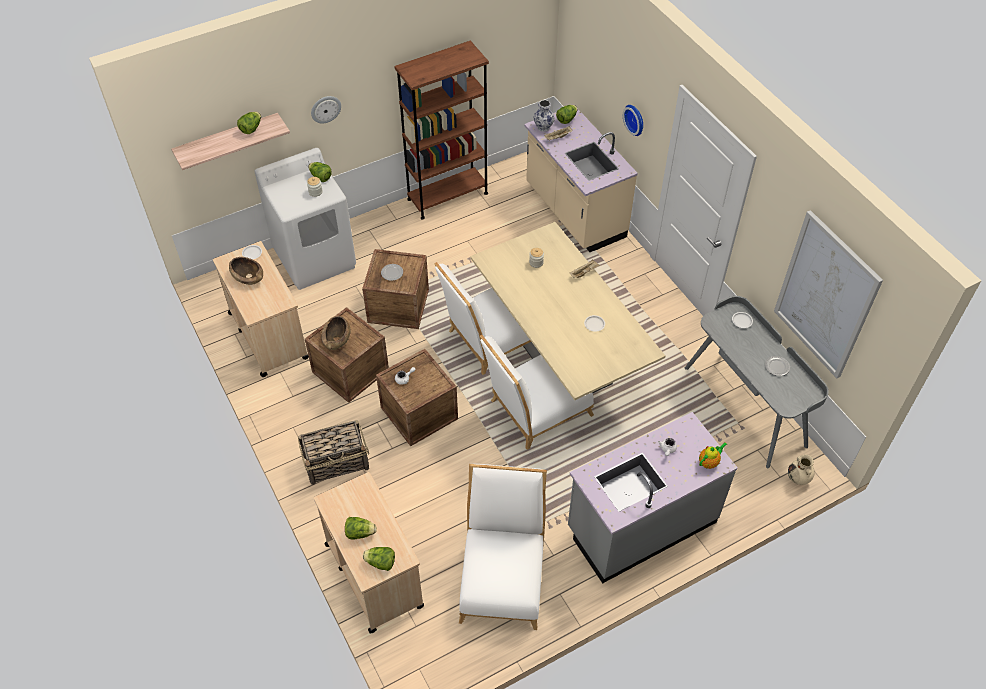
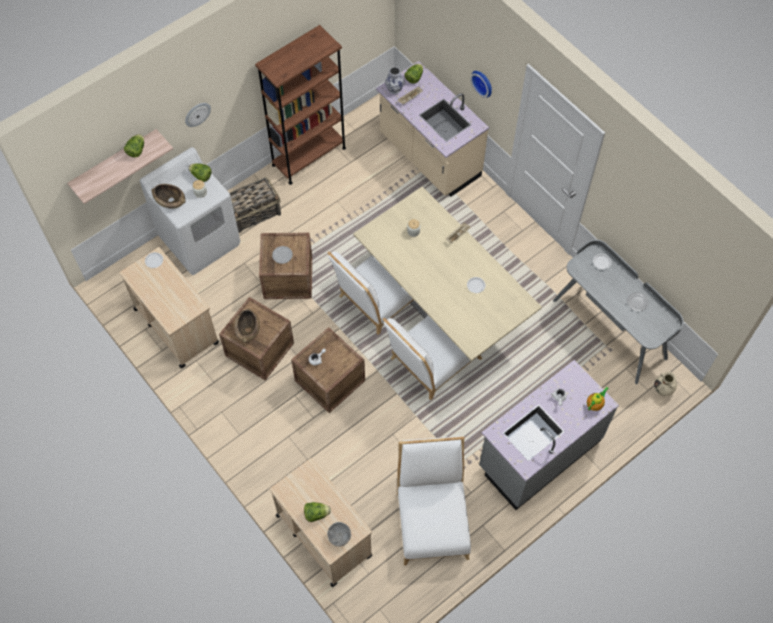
camera: 10 degrees left, 10 degrees up
(248, 277) = (157, 285): brown bowl -> brown bowl (170, 200)
(337, 462) = (268, 439): basket -> basket (254, 213)
(380, 563) = (339, 537): lettuce -> grey bowl
(825, 296) = (676, 247): picture -> none

